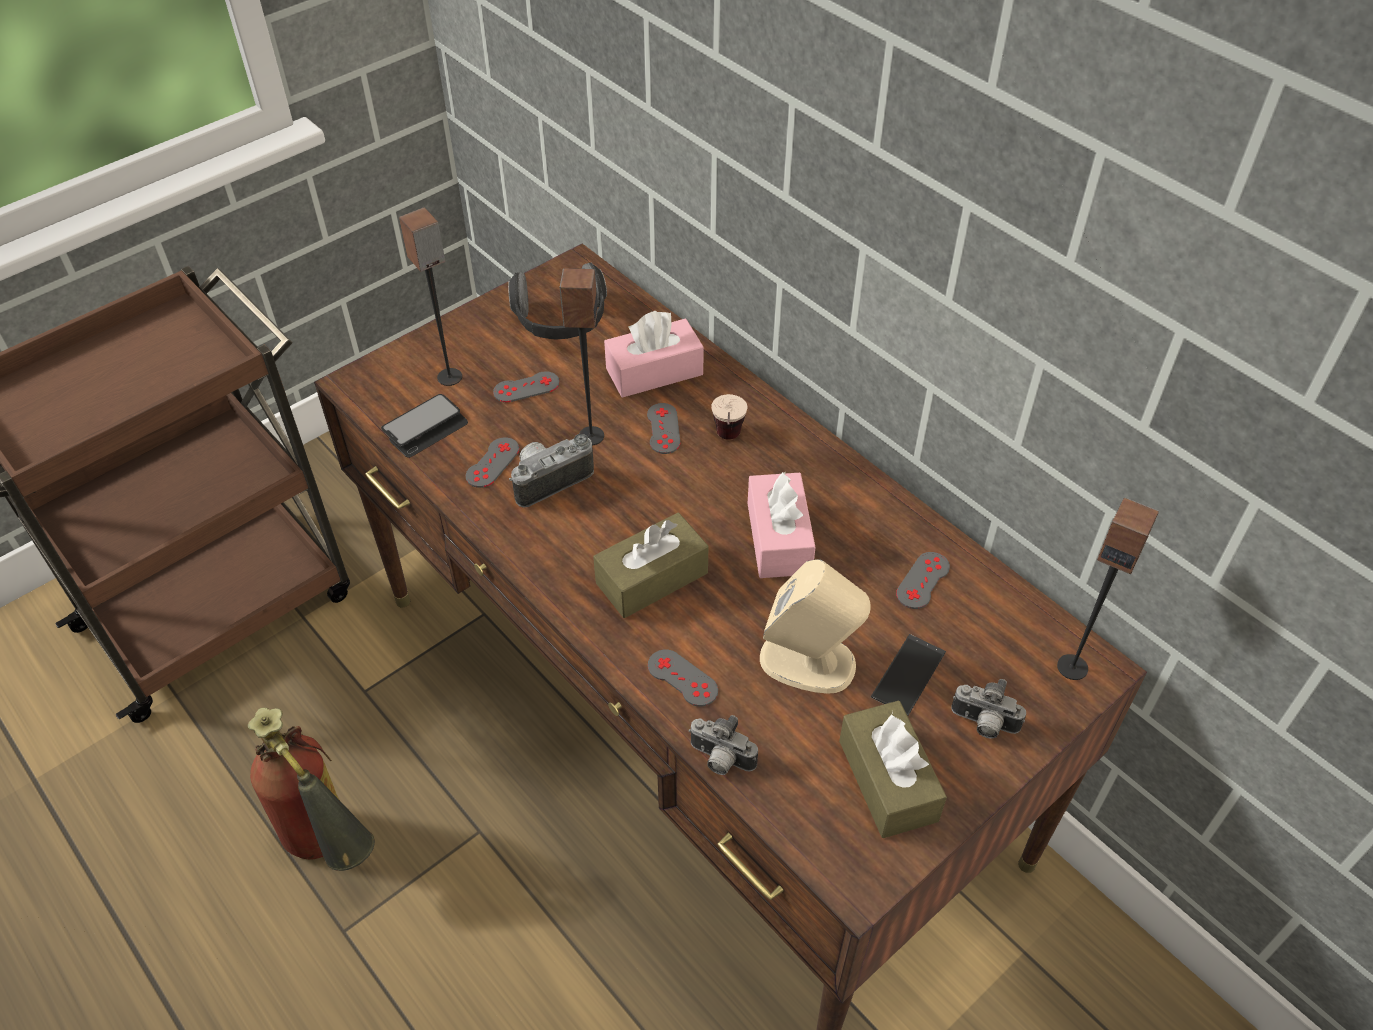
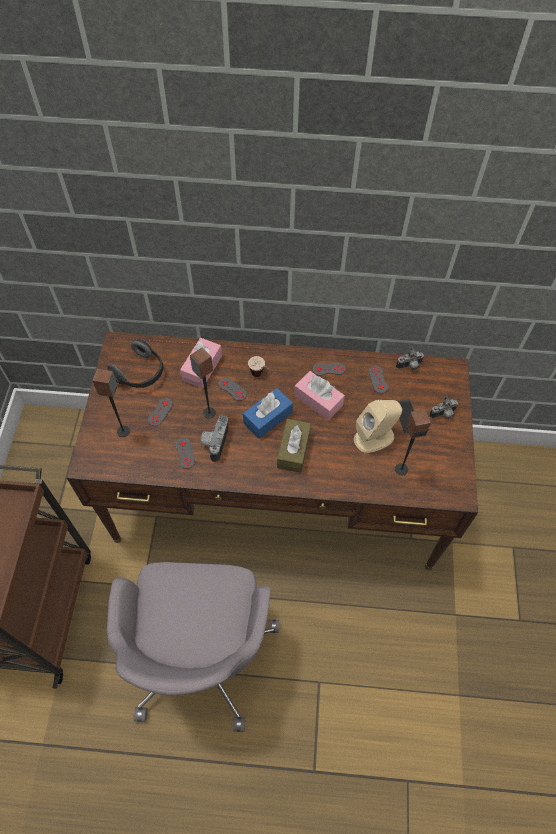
camera: 45 degrees left, 10 degrees up
(333, 851) = (201, 652): fire extinguisher -> grey office chair
(425, 427) = (140, 460): phone -> none
(668, 504) = (268, 418): none -> blue tissue box
(682, 678) = (343, 477): grey game controller -> grey game controller (329, 369)
(720, 760) = (384, 494): camera -> camera (409, 366)
(887, 780) = (436, 456): brown tissue box -> none
(1072, 666) = (448, 374): speaker -> speaker (401, 469)

